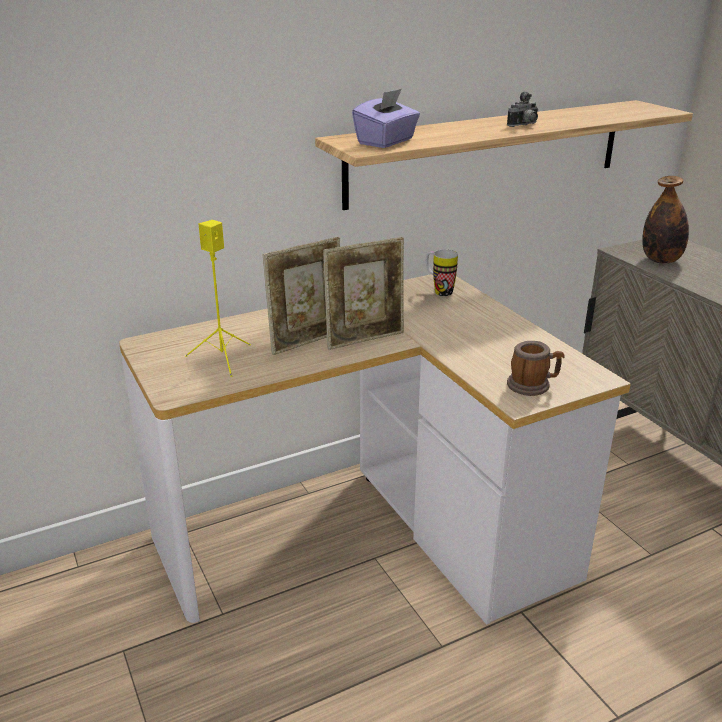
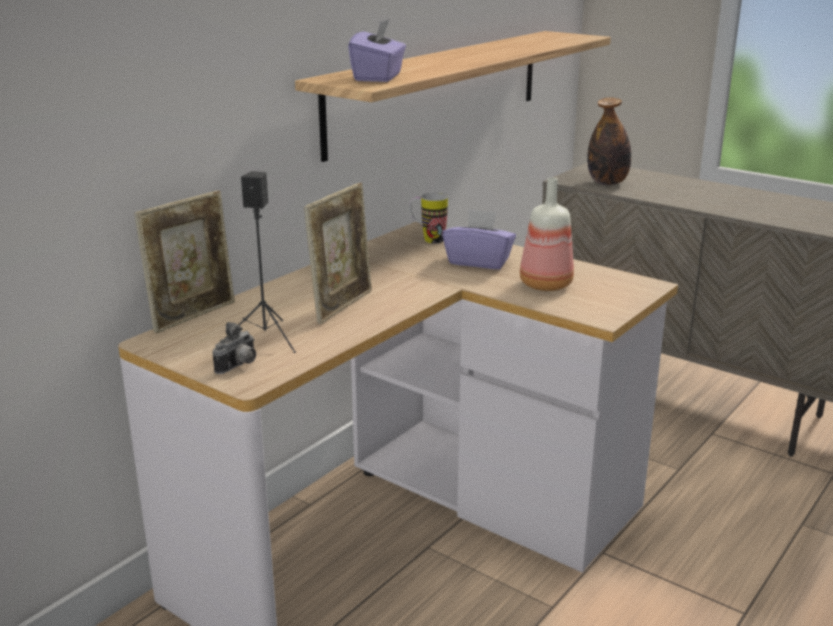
camera: 25 degrees left, 5 degrees down
(223, 359) = (266, 338): yellow speaker -> black speaker
(365, 339) = (400, 293): picture frame -> picture frame (193, 315)
(461, 321) = (479, 261): none -> purple tissue box
(498, 358) = (546, 285): none -> bottle
(524, 125) = (485, 55): camera -> camera (239, 366)
(533, 385) = (600, 301): mug -> none

